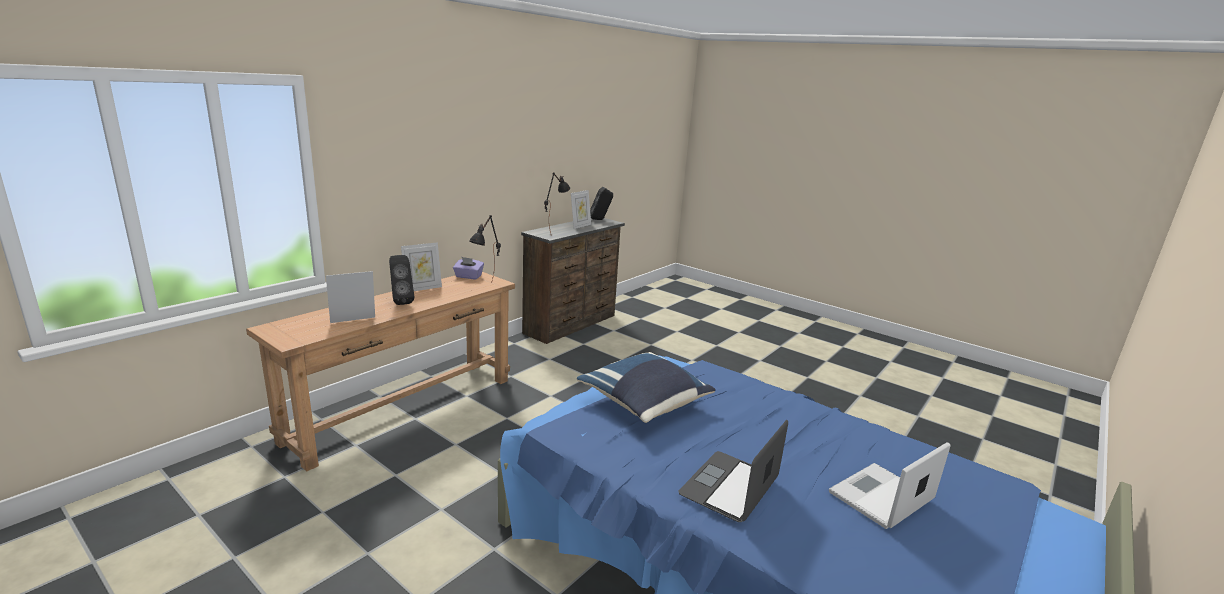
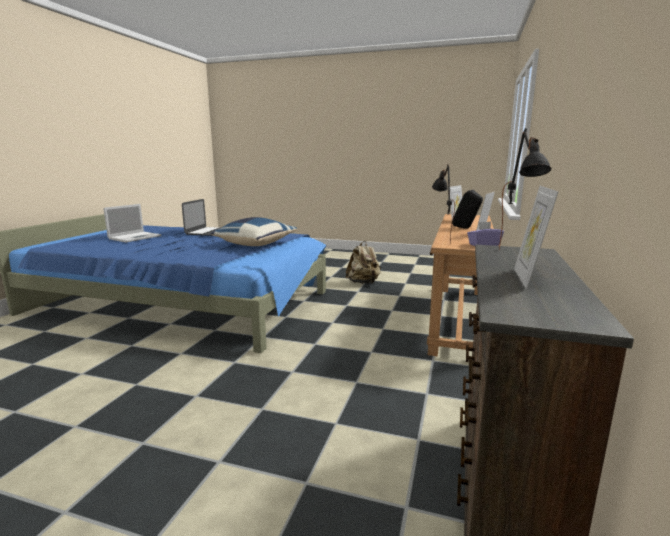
camera: 160 degrees right, 5 degrees down
(393, 539) = (363, 283): none -> beige backpack
(600, 220) = (563, 315): black speaker -> none

